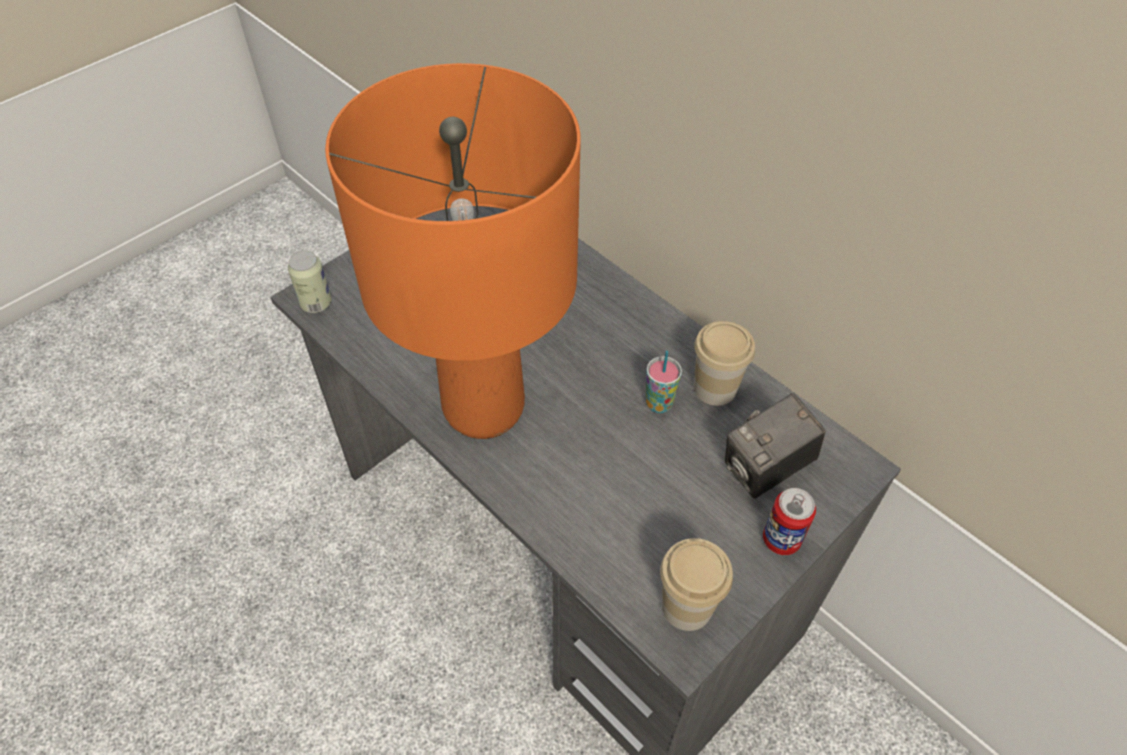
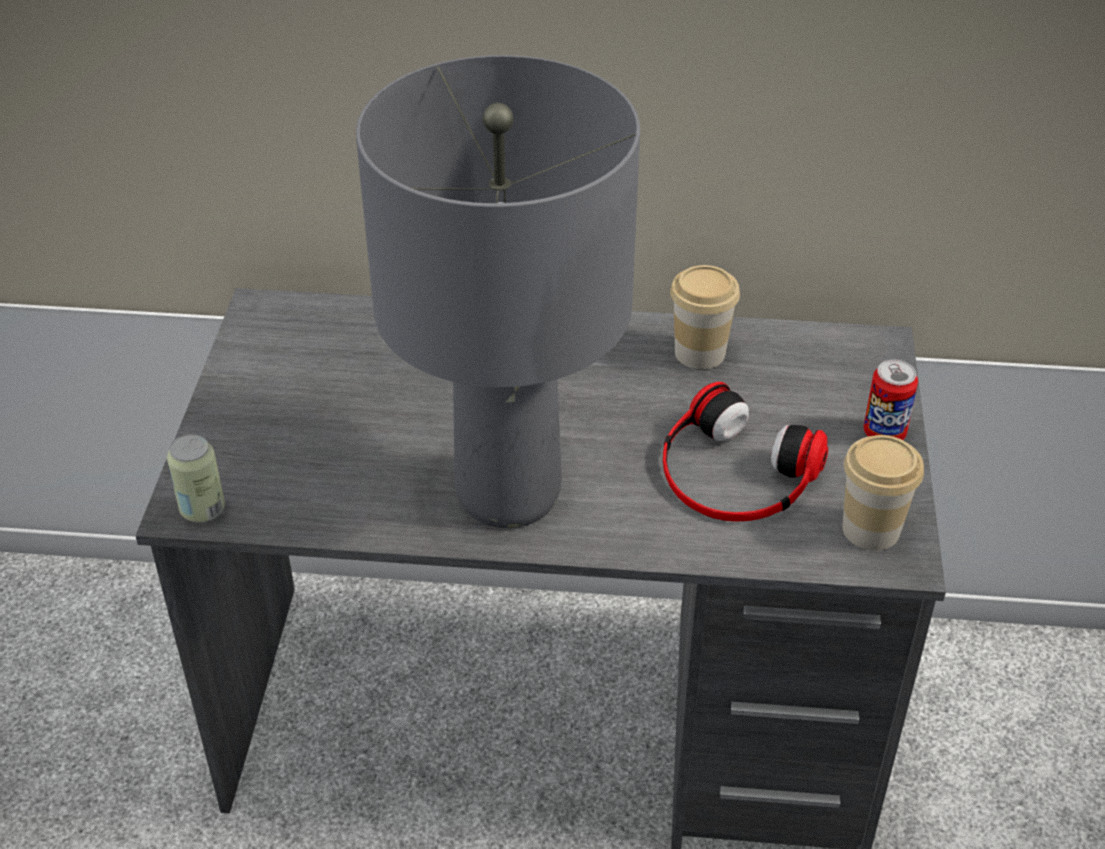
camera: 40 degrees left, 10 degrees down
(483, 409) = (509, 495): orange table lamp -> grey table lamp
(639, 494) = (734, 473): none -> headphones
(659, 404) = (666, 393): cup -> none
(765, 470) = (813, 390): camera -> none

